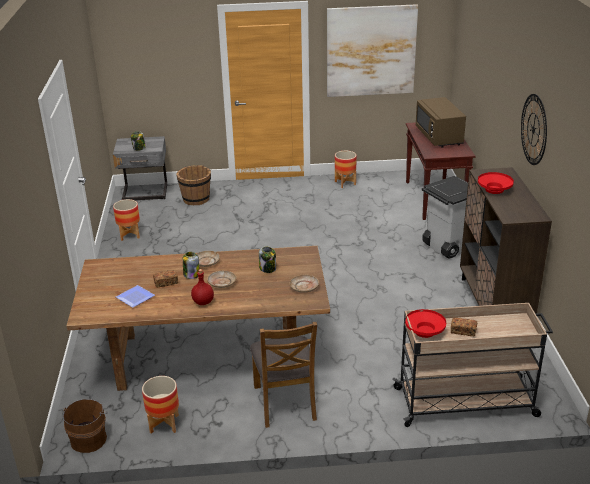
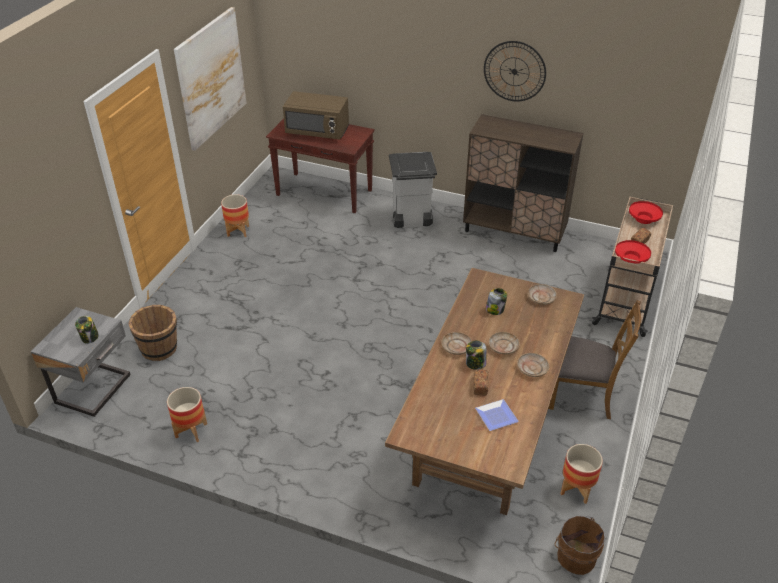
camera: 65 degrees left, 10 degrees up
(203, 302) = (532, 368): red bottle -> beige plate
(494, 190) = (515, 136): red bowl -> red bowl (644, 219)

